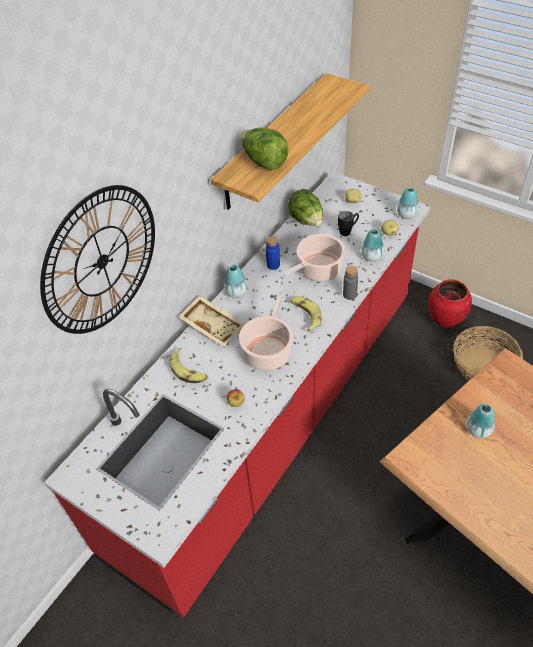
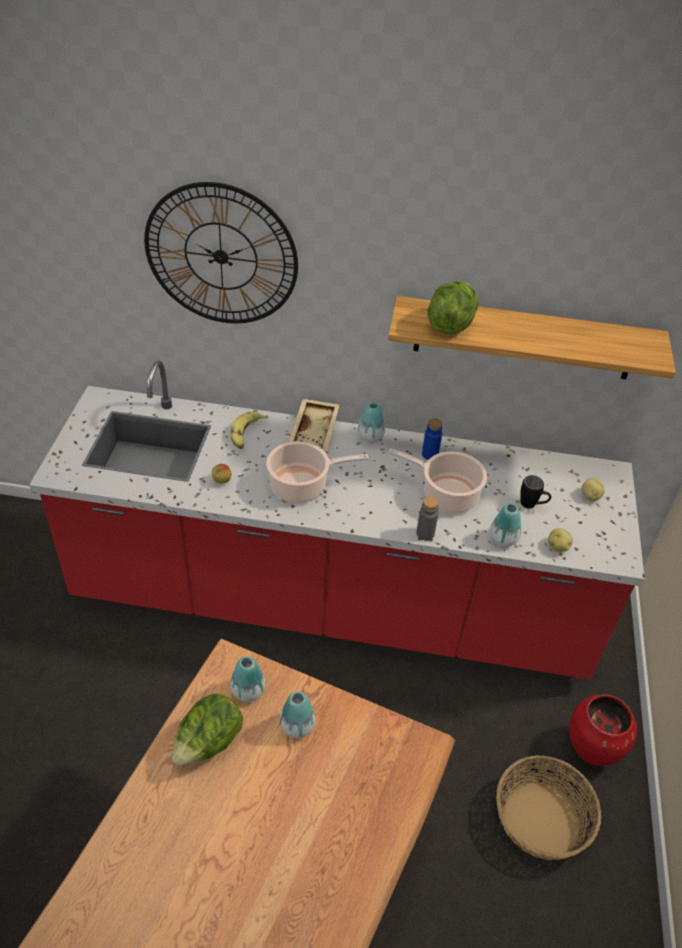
camera: 60 degrees right, 5 degrees down
(305, 315) = (370, 502): banana -> none
(306, 221) = (522, 463): lettuce -> lettuce (208, 743)
(406, 214) = (606, 557): vase -> vase (248, 691)

